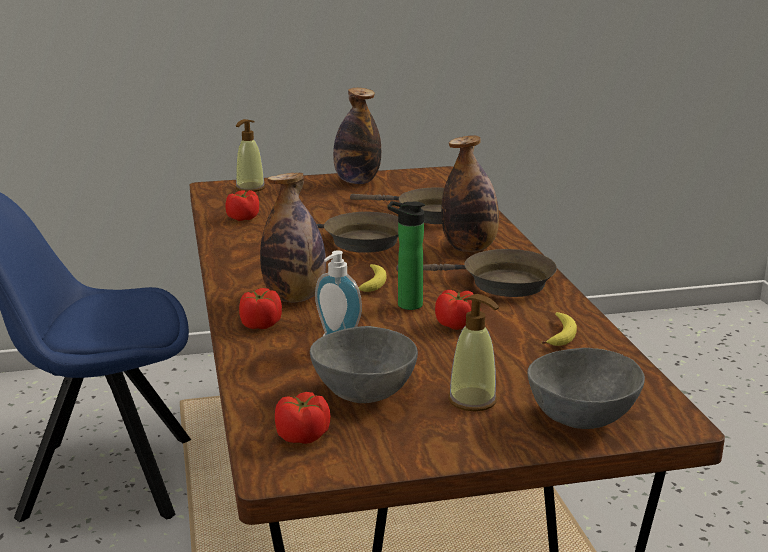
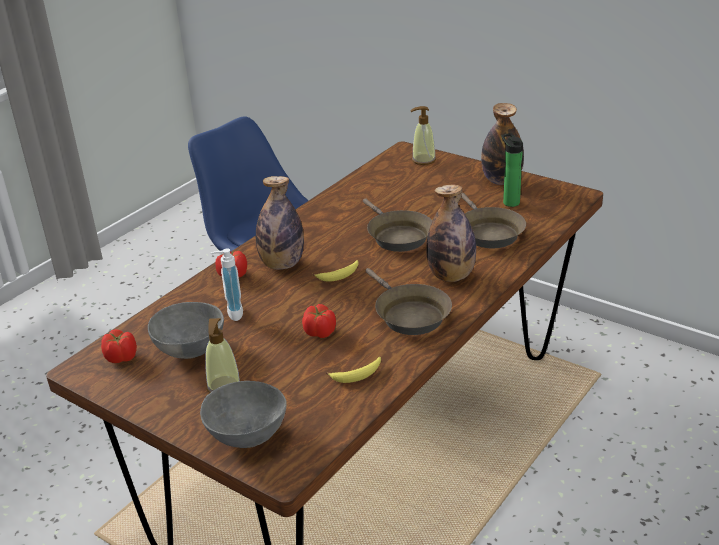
camera: 50 degrees right, 10 degrees up
(243, 218) = (372, 186): tomato -> none
(406, 304) = (324, 301): bottle -> bottle (509, 202)

